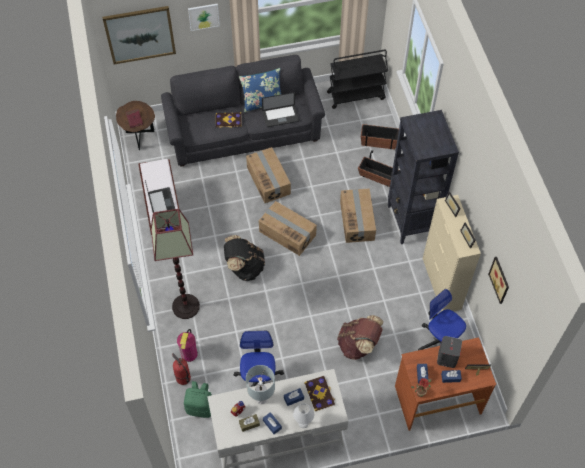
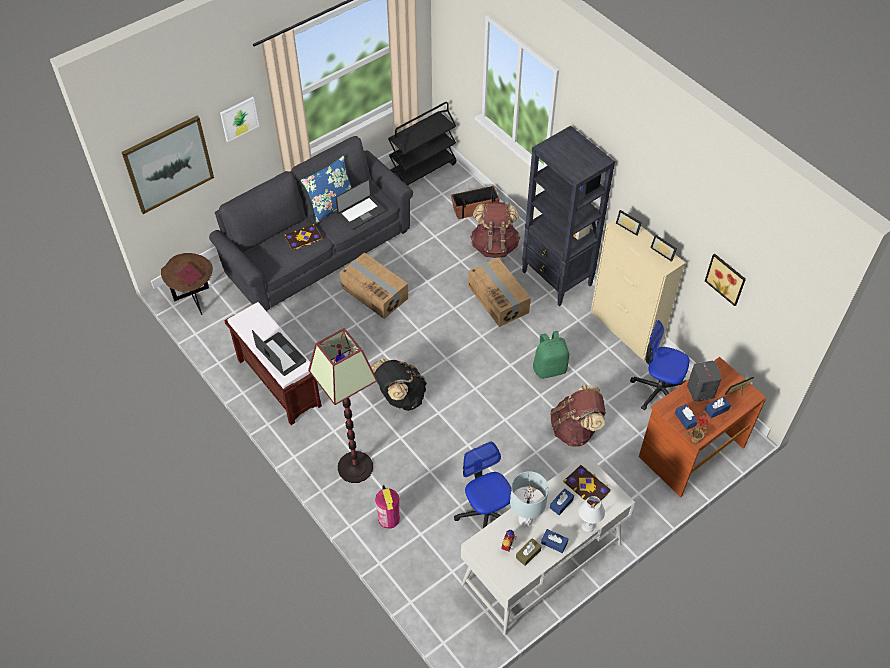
camera: 25 degrees left, 5 degrees down
(183, 378) = (397, 549): fire extinguisher -> none
(201, 407) = (436, 572): green backpack -> green backpack (549, 368)
(287, 233) = (428, 341): cardboard box -> none
(377, 177) = (494, 246): planter -> brown backpack

